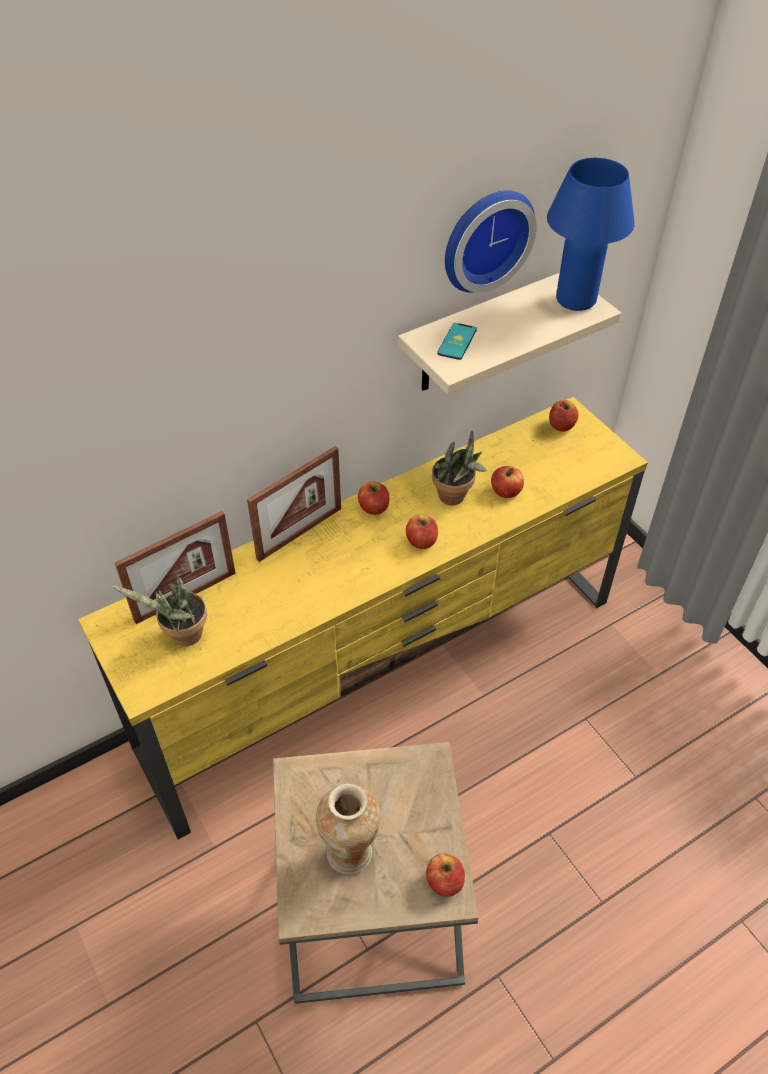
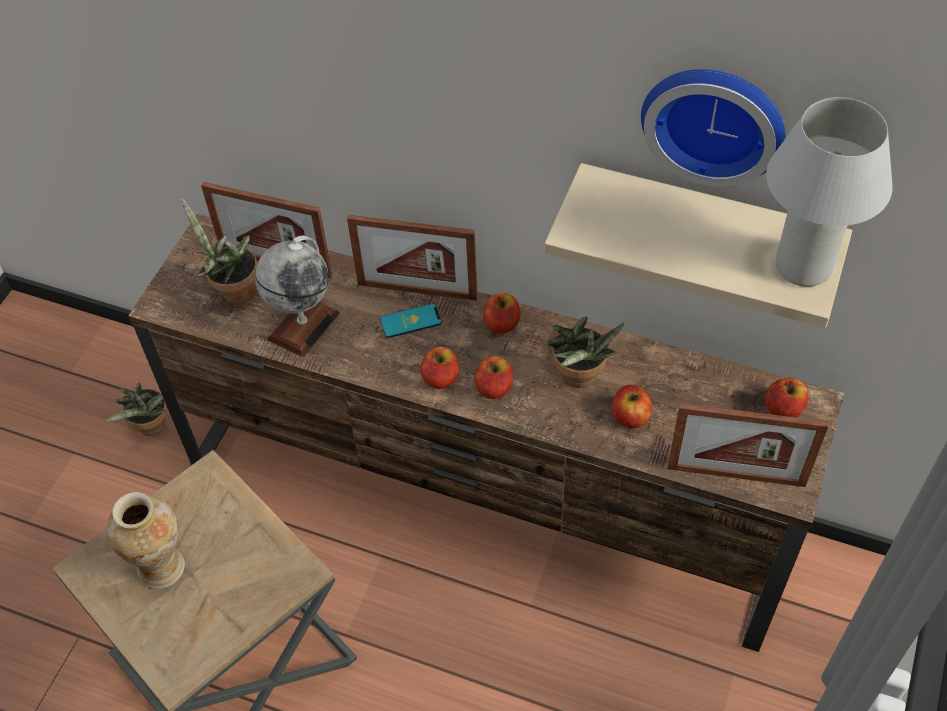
camera: 55 degrees right, 5 degrees up
(115, 849) = (152, 429): none -> potted plant
(262, 612) = (303, 325): none -> globe
(385, 671) = (483, 501): yellow tv stand -> brown tv stand
(444, 881) = (184, 660): apple -> apple (440, 378)
(457, 342) = (618, 211): phone -> phone (410, 321)
(576, 300) = (803, 266): blue table lamp -> white table lamp
(589, 472) = (736, 475): none -> picture frame

